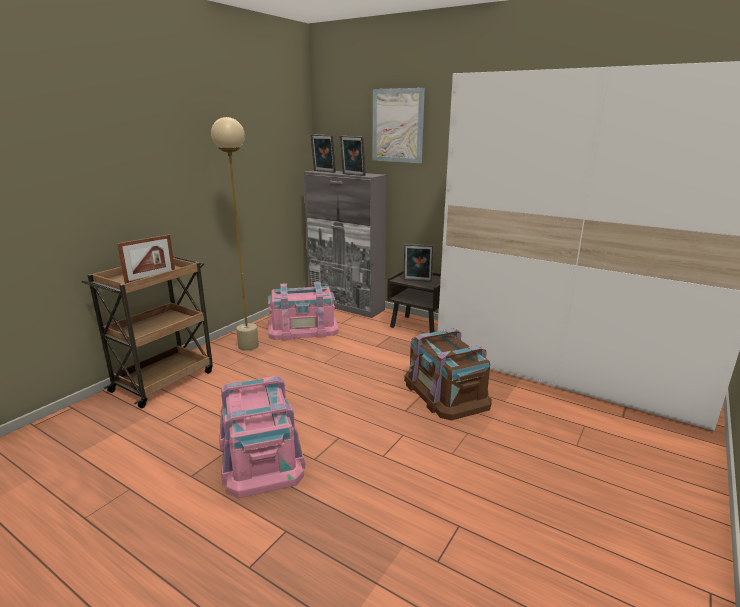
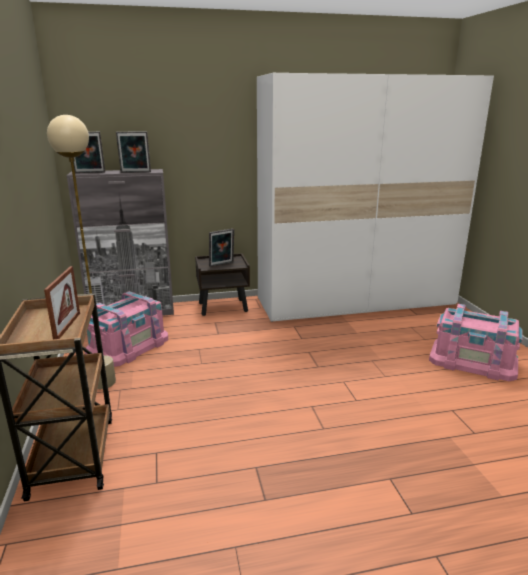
camera: 45 degrees left, 0 degrees up
(261, 455) = (285, 449): pink storage box -> pink storage box (473, 360)
(397, 126) = (167, 119): picture -> none
(445, 392) = (318, 343): brown storage box -> none

